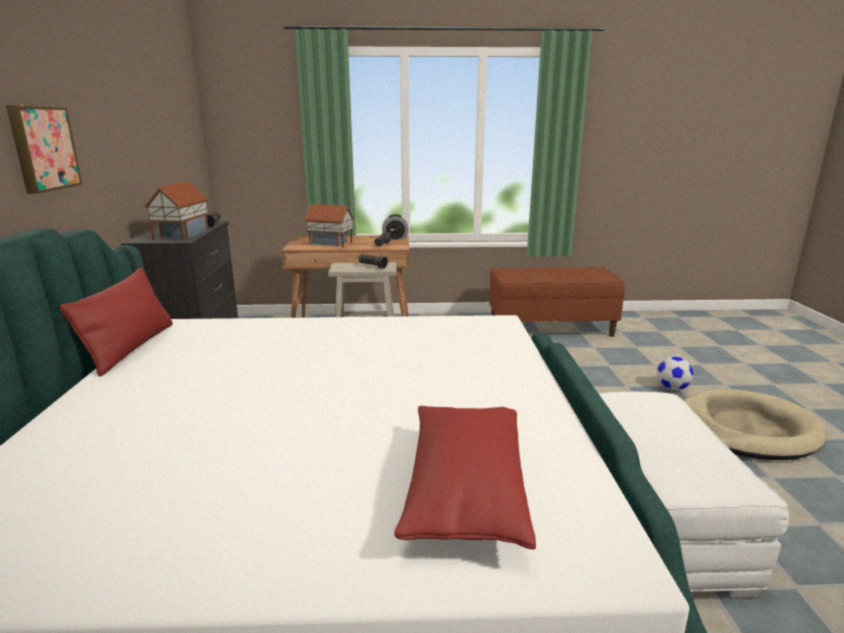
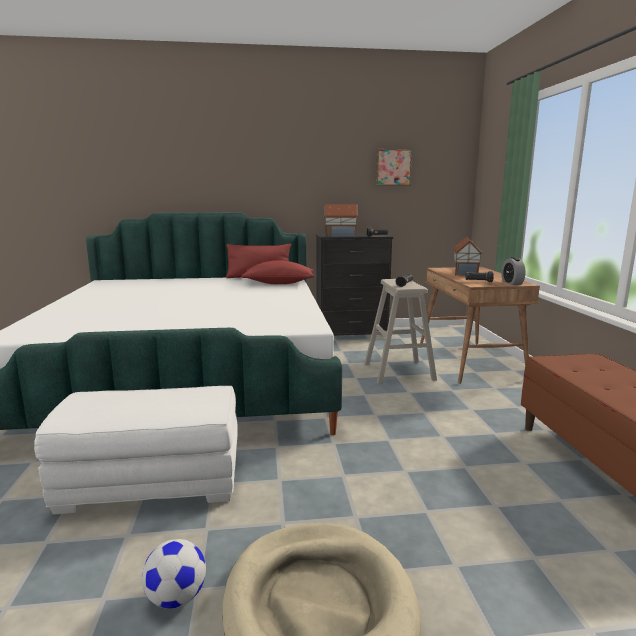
camera: 85 degrees right, 5 degrees down
(42, 148) = (267, 180): picture -> picture (393, 167)
(465, 491) = (82, 320): red pillow -> red pillow (279, 283)
(672, 388) = (441, 557): football -> football (176, 598)

